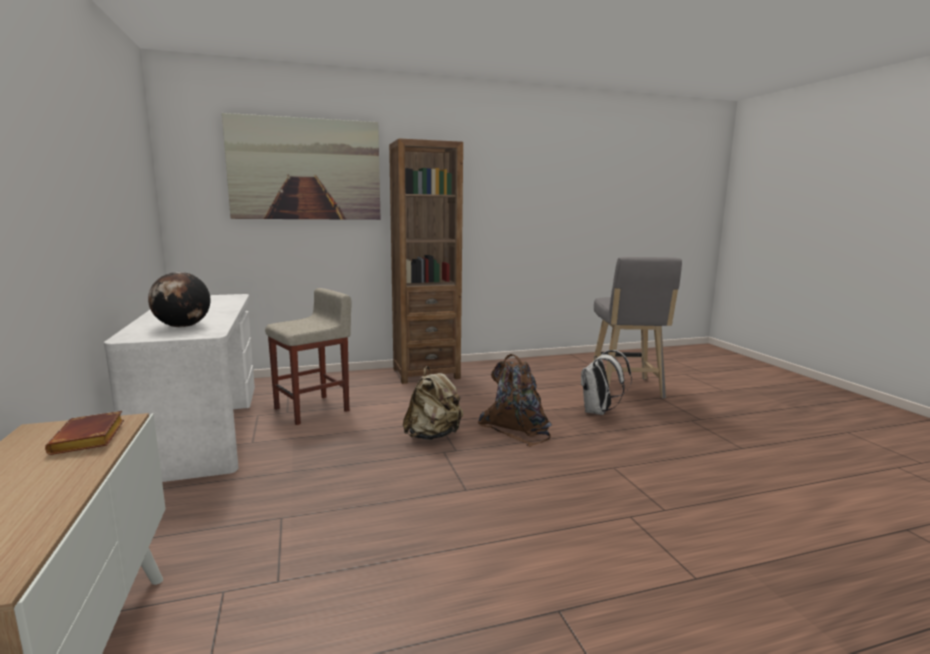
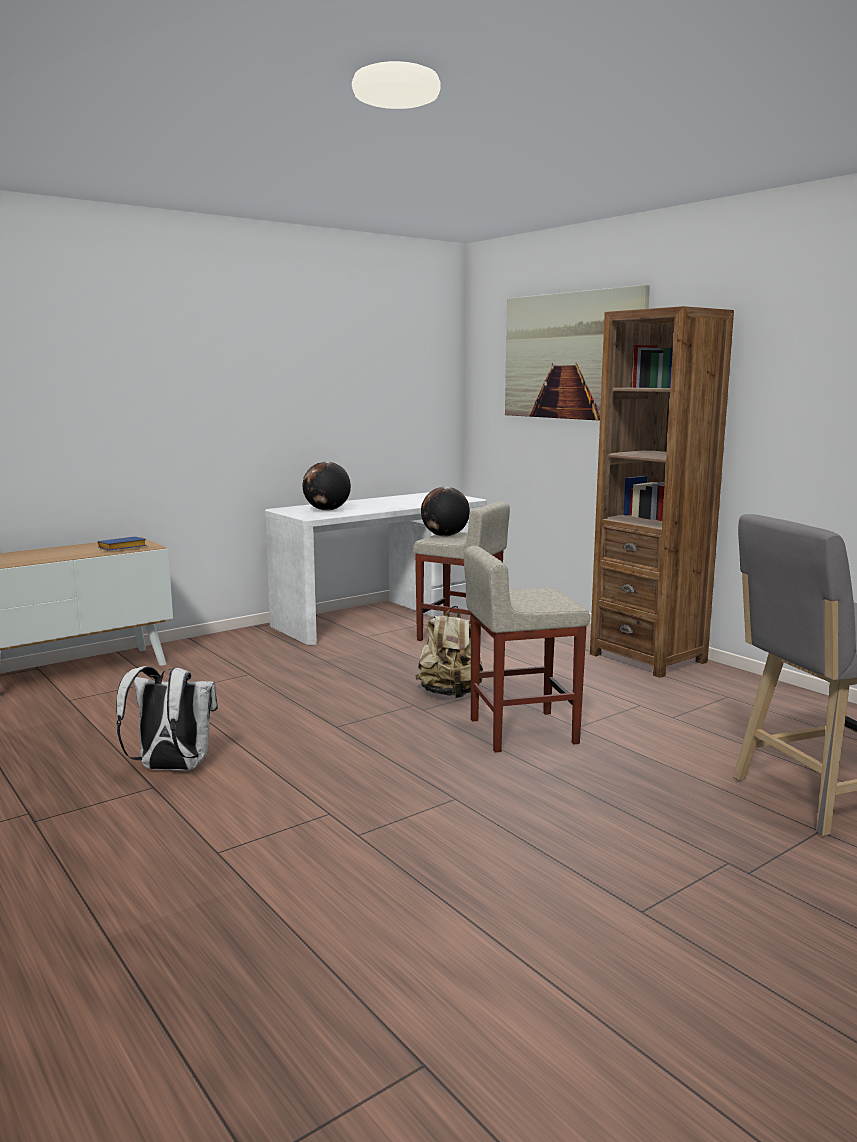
camera: 70 degrees right, 0 degrees up
(90, 439) = (121, 548): brown book -> blue book
(291, 326) = (444, 536): none -> globe
(517, 428) = (521, 731): brown backpack -> beige stool
(599, 412) = (656, 778): white backpack -> white backpack (171, 768)

